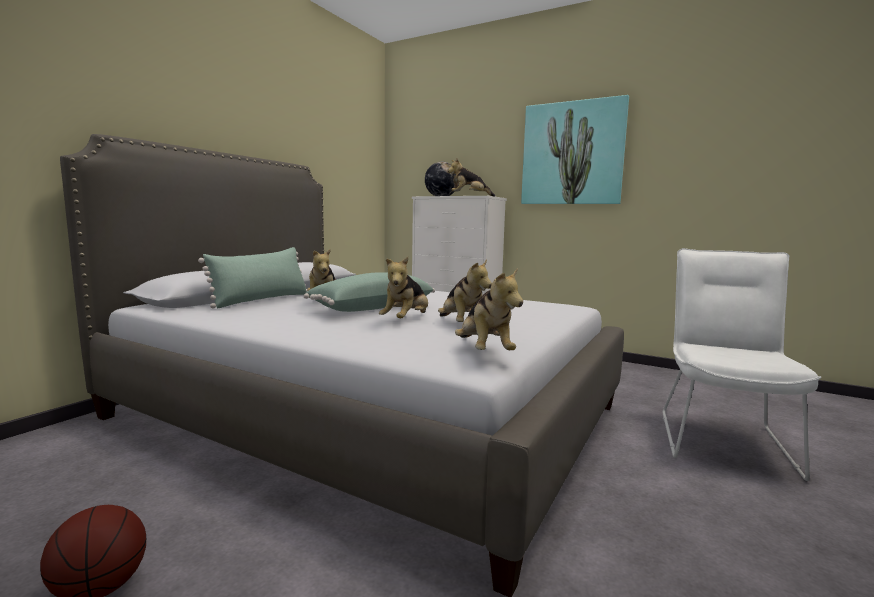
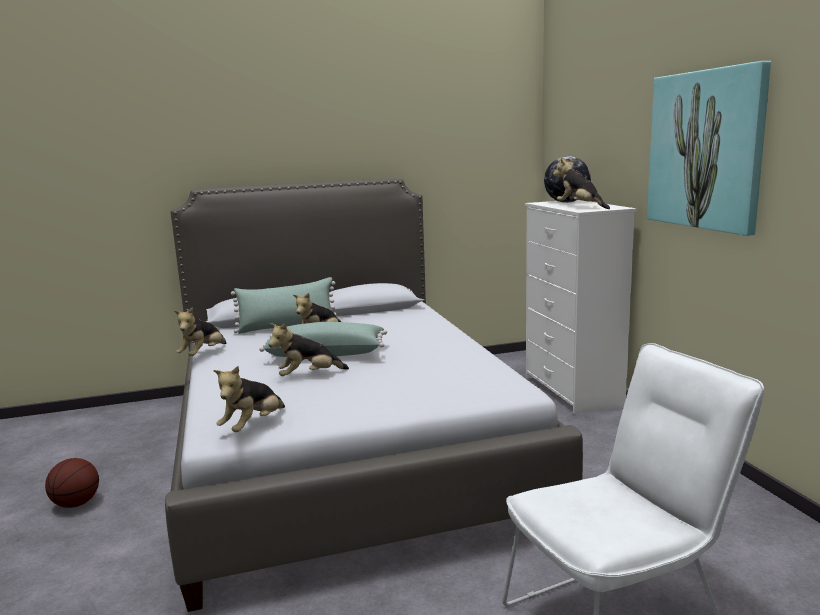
camera: 45 degrees right, 5 degrees up
(461, 325) = (331, 392): plush toy -> plush toy (203, 354)

